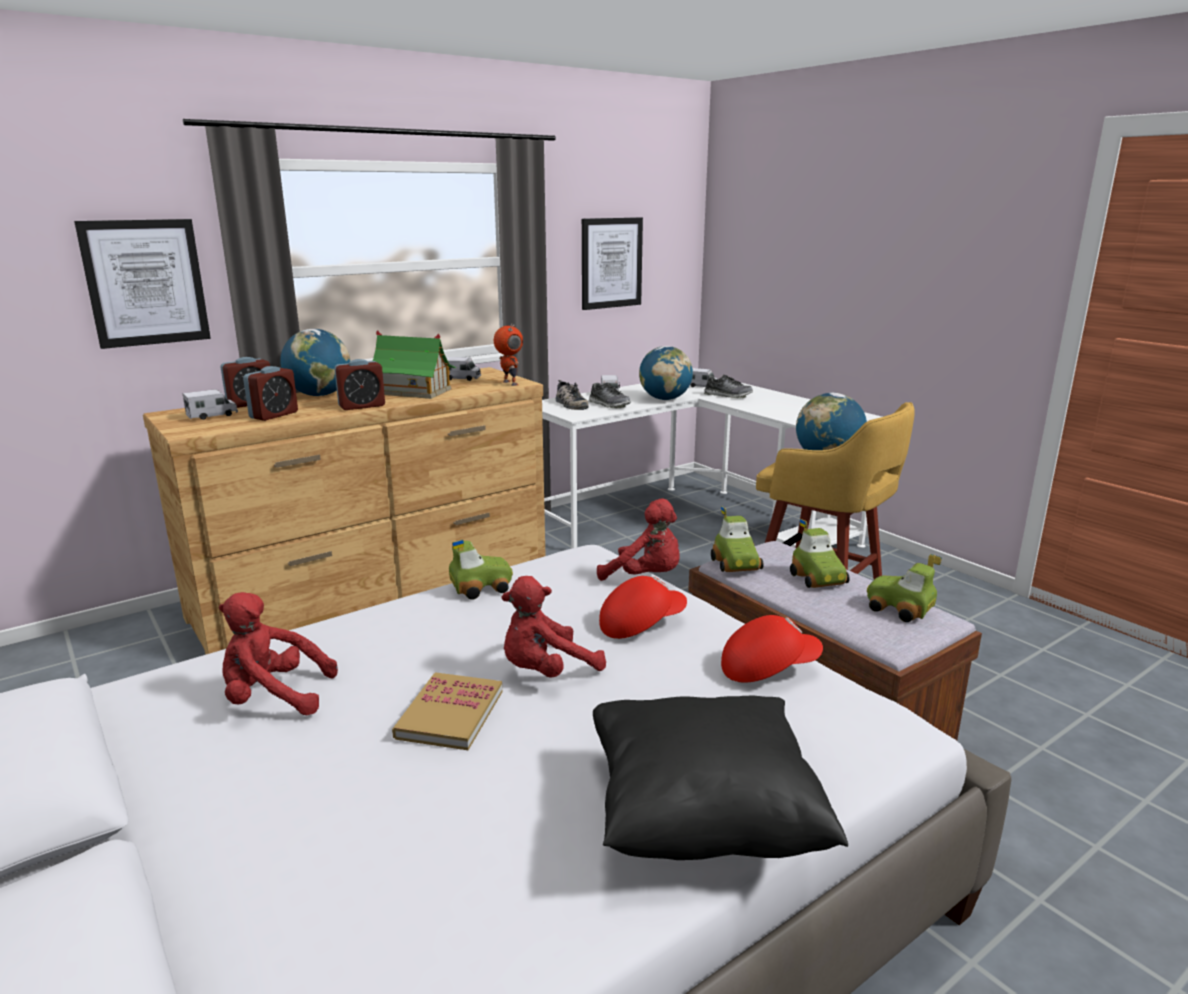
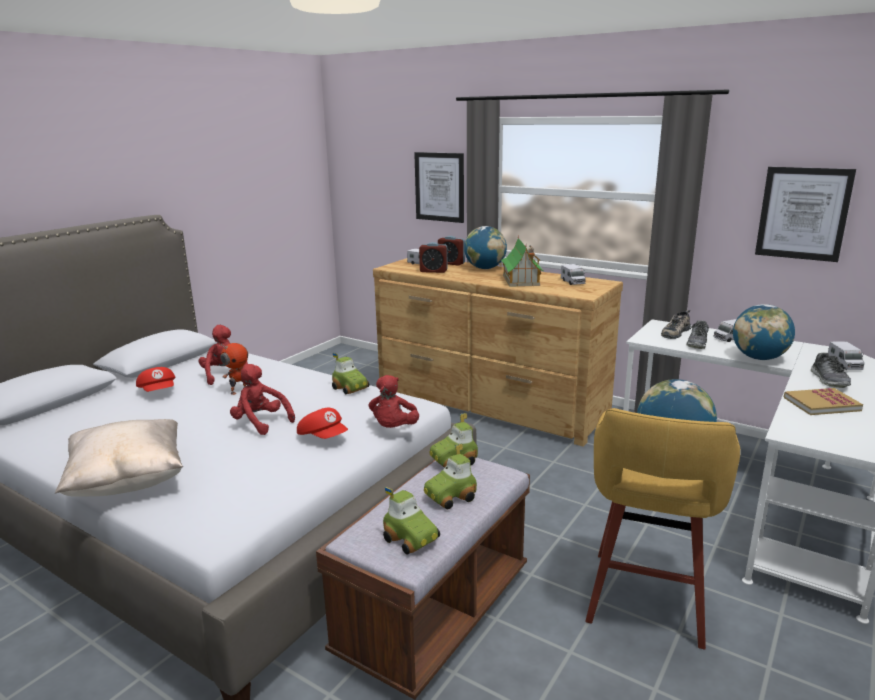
camera: 70 degrees right, 0 degrees up
(362, 406) = (472, 279): alarm clock -> none
(450, 714) = (213, 410): book -> book (821, 404)
(509, 383) = (579, 293): toy robot -> toy robot (239, 390)
(702, 819) = (128, 481): black pillow -> beige pillow
(768, 668) = (277, 482): red cap -> red cap (159, 392)
(899, 609) = (412, 538): toy car -> toy car turned 120 degrees clockwise

